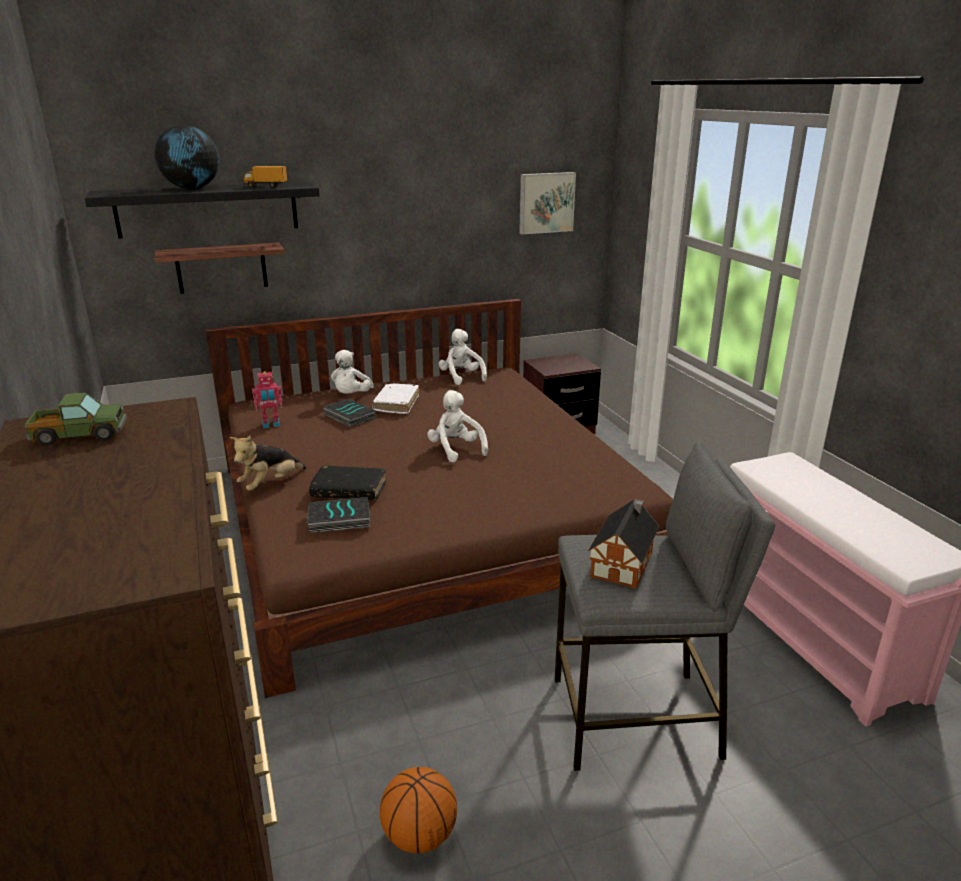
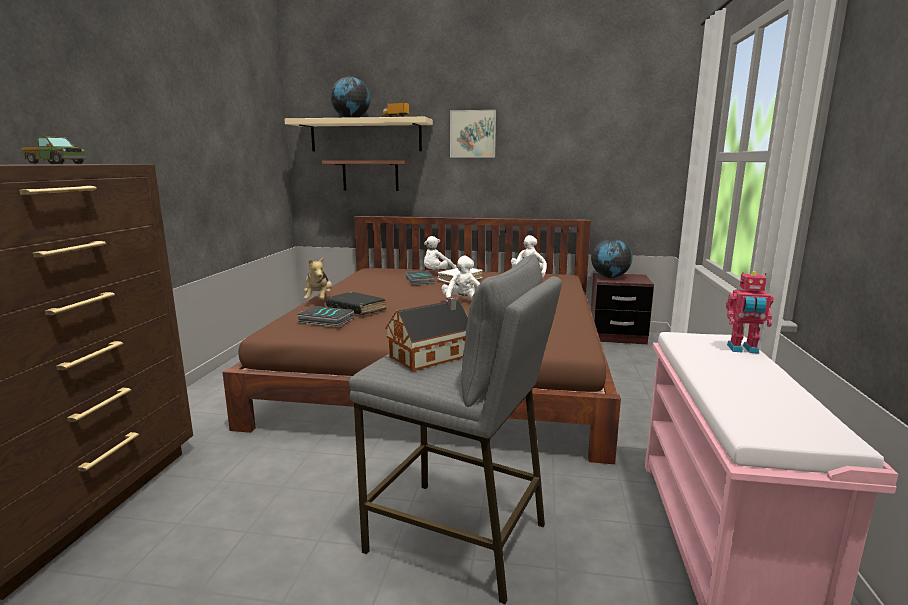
camera: 30 degrees right, 10 degrees down
(208, 209) = (365, 135): black shelf -> beige shelf
(271, 424) = (366, 278): toy robot -> toy robot (743, 349)
(271, 484) = (319, 300): plush toy -> plush toy turned 75 degrees counterclockwise
(420, 835) = (206, 544): basketball -> none
(546, 202) = (620, 142): picture -> picture (473, 134)
(549, 365) = (610, 277): none -> globe

